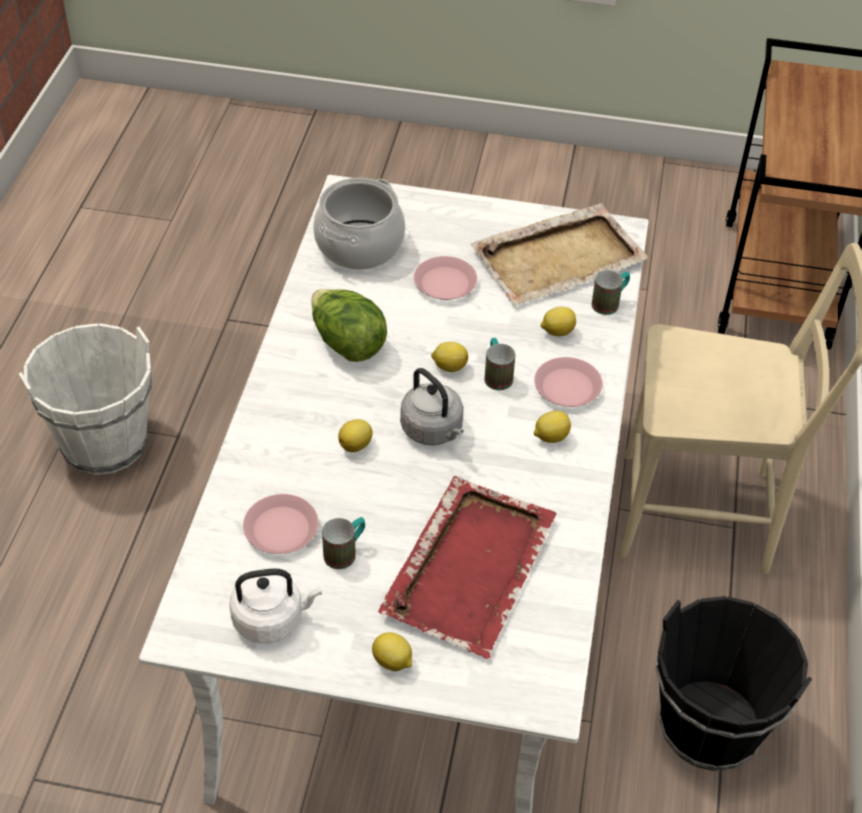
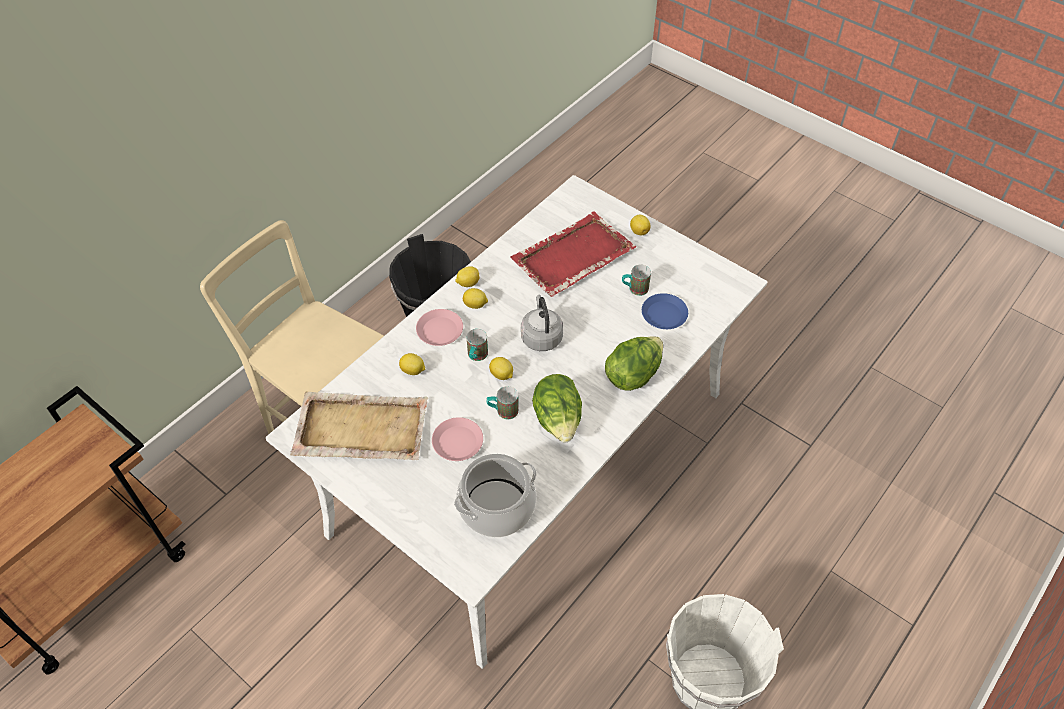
camera: 150 degrees left, 5 degrees up
(272, 619) = (690, 272): white kettle -> none
(281, 529) = (663, 315): pink plate -> blue plate
(283, 430) = (633, 374): none -> lettuce
(356, 445) = (593, 346): lemon -> lemon (467, 283)
(610, 303) = (360, 377): mug -> mug (502, 411)

